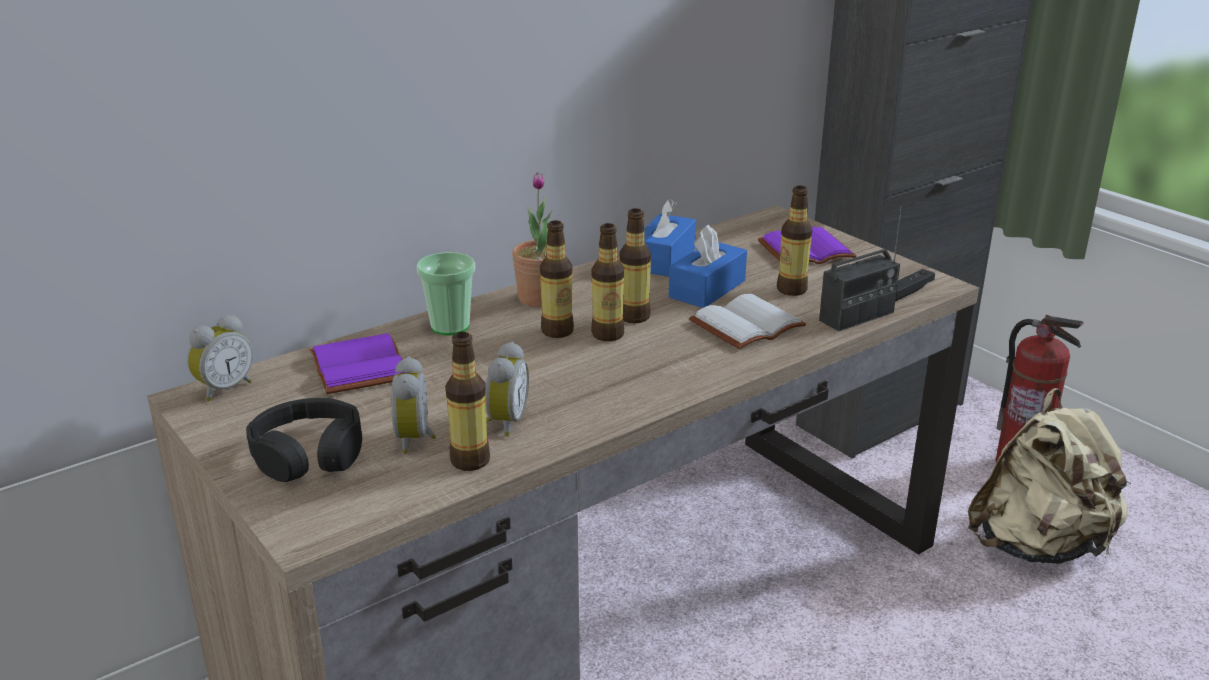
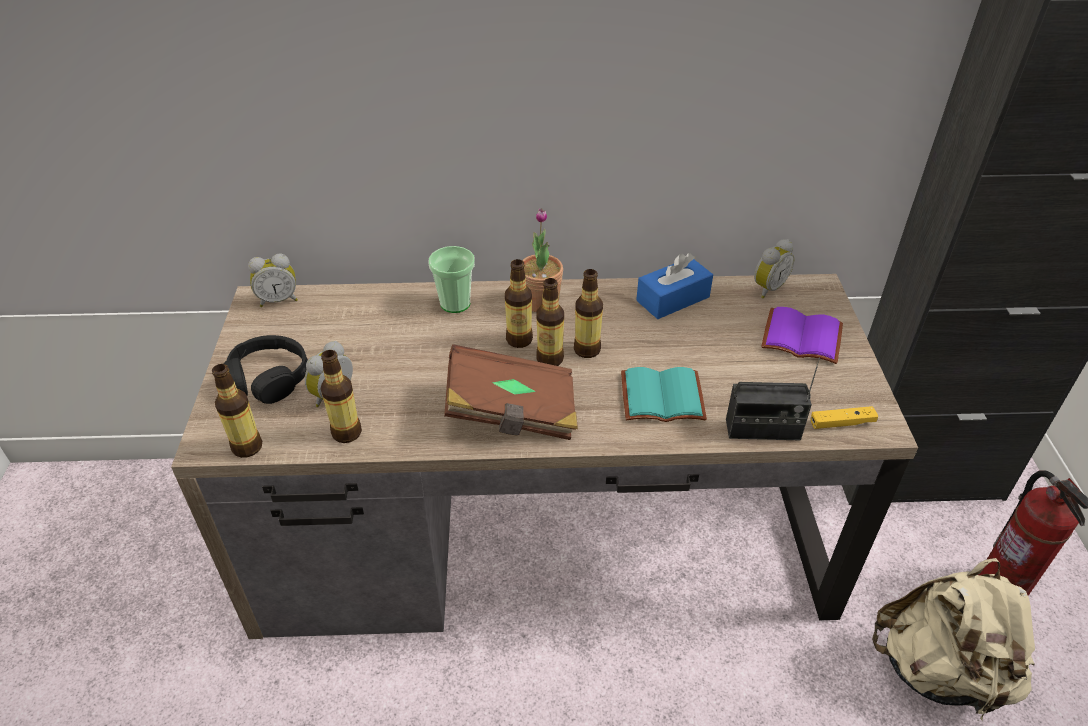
camera: 35 degrees right, 15 degrees up
(363, 367) = (368, 317): purple book -> none
(505, 422) = (400, 409): alarm clock -> alarm clock (767, 288)
(625, 383) = (512, 413): none -> brown book
(707, 289) = (672, 345): blue tissue box -> none
(746, 323) = (663, 395): white book -> turquoise book
(791, 290) = (740, 375): bottle -> bottle (247, 447)
(908, 292) = (842, 423): black game controller -> yellow game controller

